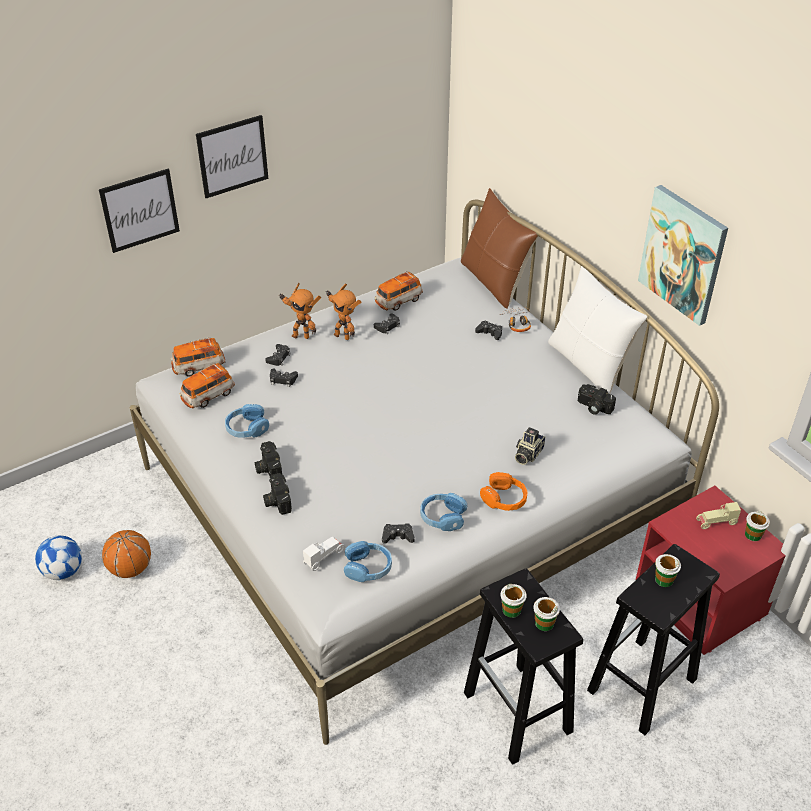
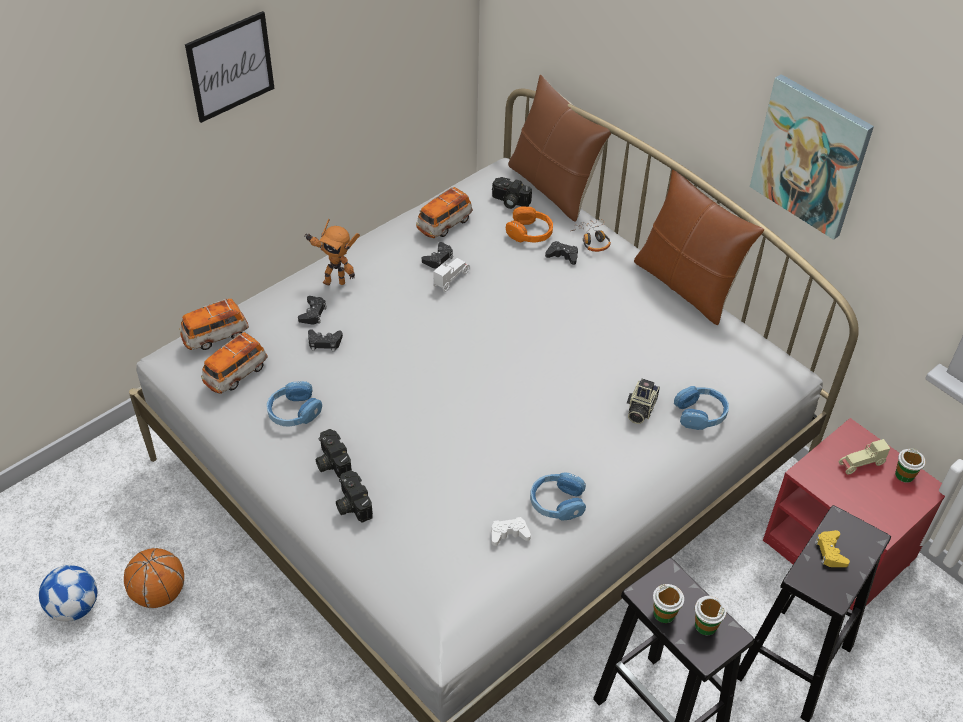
camera: 10 degrees left, 5 degrees up
(140, 210) = (121, 147): picture -> none
(324, 557) = (425, 572): white toy car -> white toy car (451, 279)
(343, 335) = (386, 276): toy robot -> none
(368, 567) = (482, 579): blue headphones -> blue headphones (700, 414)
(397, 536) = (509, 534): black game controller -> white game controller
(504, 499) = (625, 470): orange headphones -> orange headphones (530, 233)
(588, 365) = (686, 285): white pillow -> brown pillow
(593, 407) = (704, 340): camera -> camera (509, 201)
(664, 579) = (830, 552): cup -> yellow game controller

